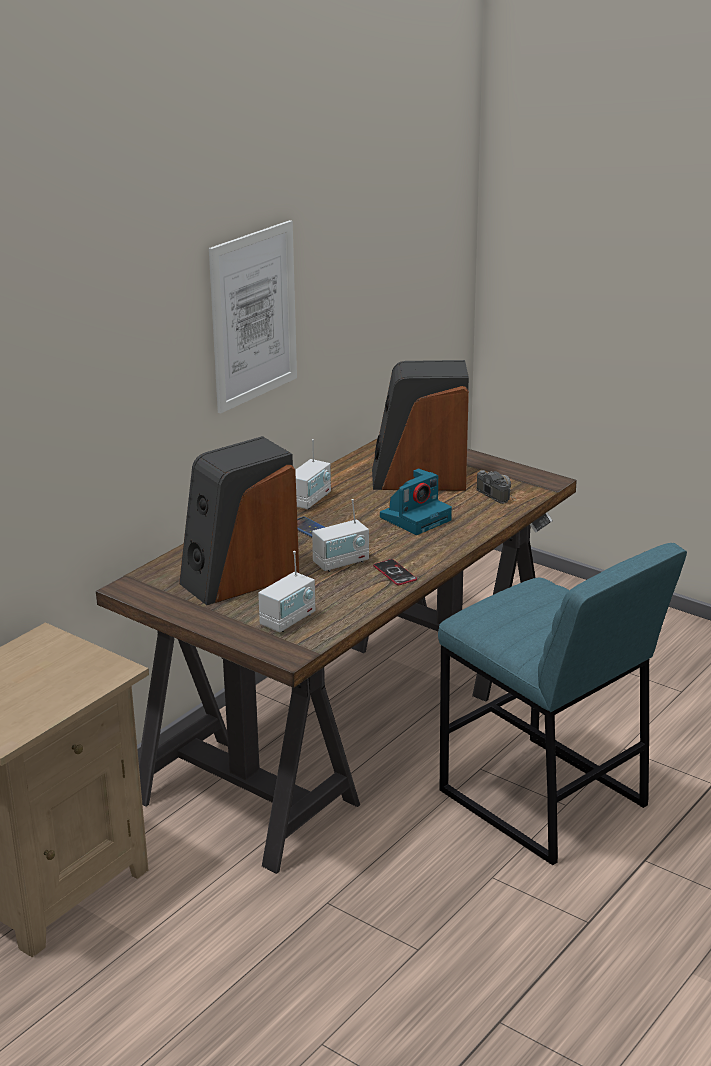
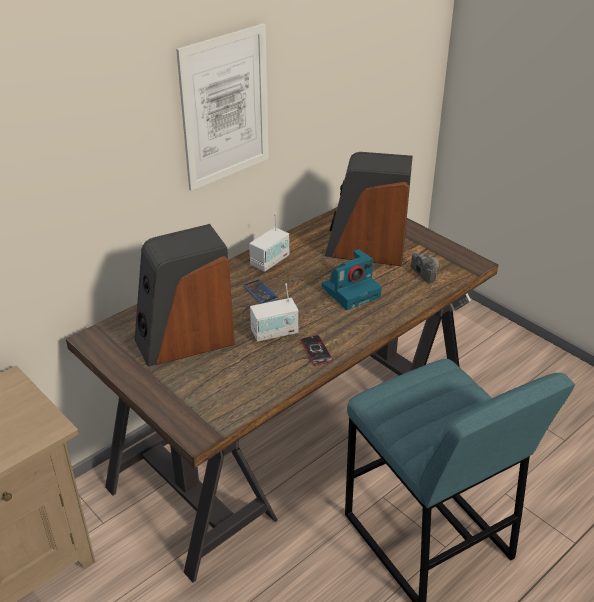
camera: 10 degrees right, 10 degrees up
(288, 620) = (209, 393): radio -> none

